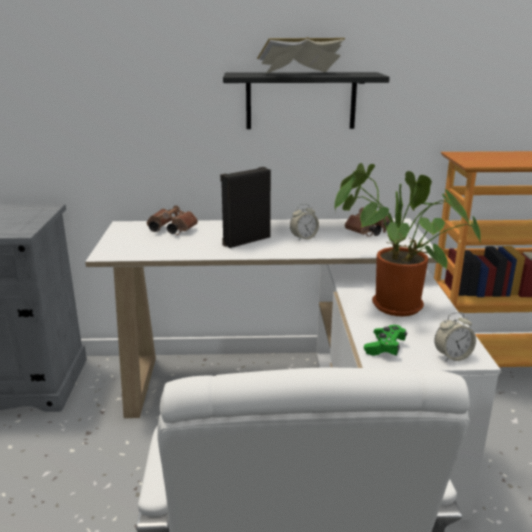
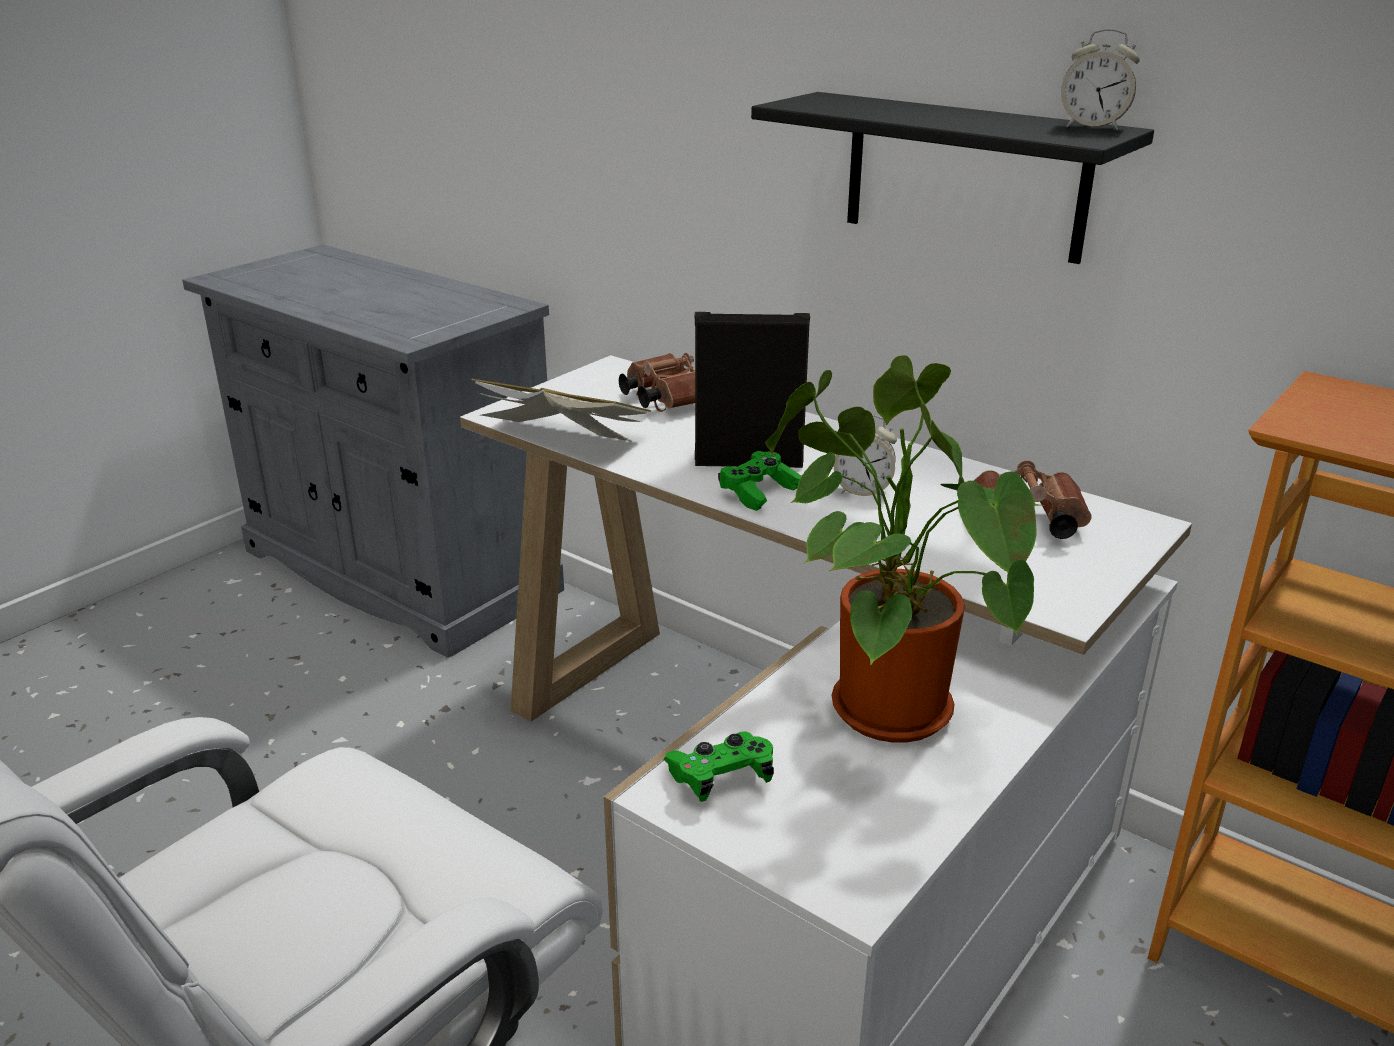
camera: 40 degrees right, 5 degrees up
(270, 249) = (759, 492): none -> green game controller
(300, 74) = (929, 116): book -> book (562, 441)
(452, 356) = (817, 864): alarm clock -> alarm clock (1093, 127)

